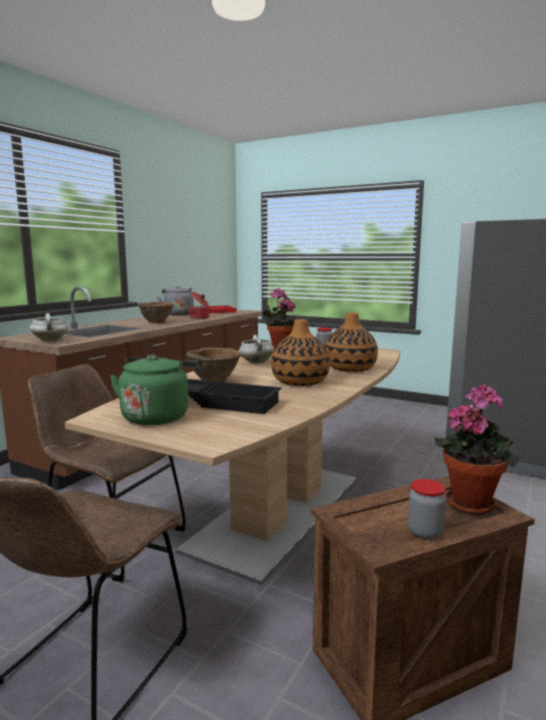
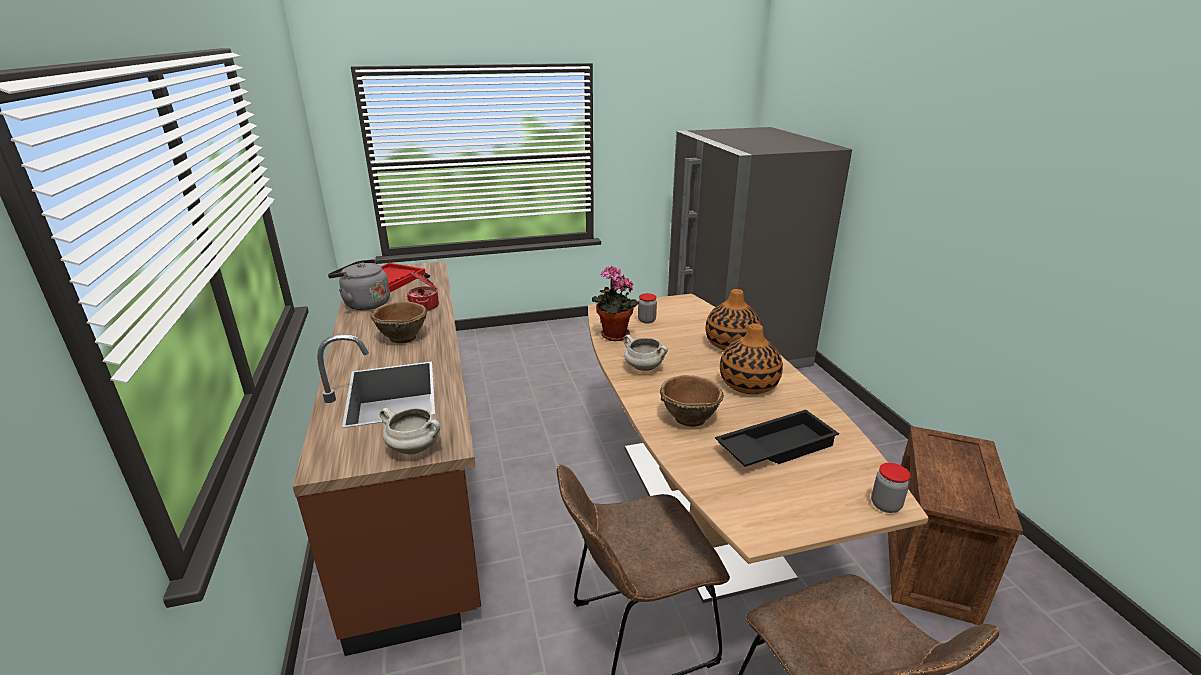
camera: 45 degrees left, 15 degrees up
(156, 416) = (787, 498): green kettle -> none
(425, 532) = (988, 486): jar -> jar (885, 505)
(472, 502) = (958, 445): potted plant -> none

